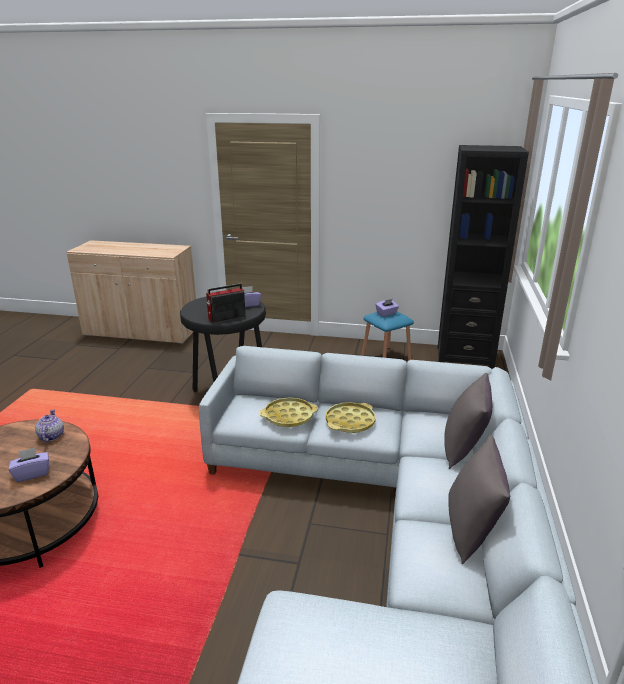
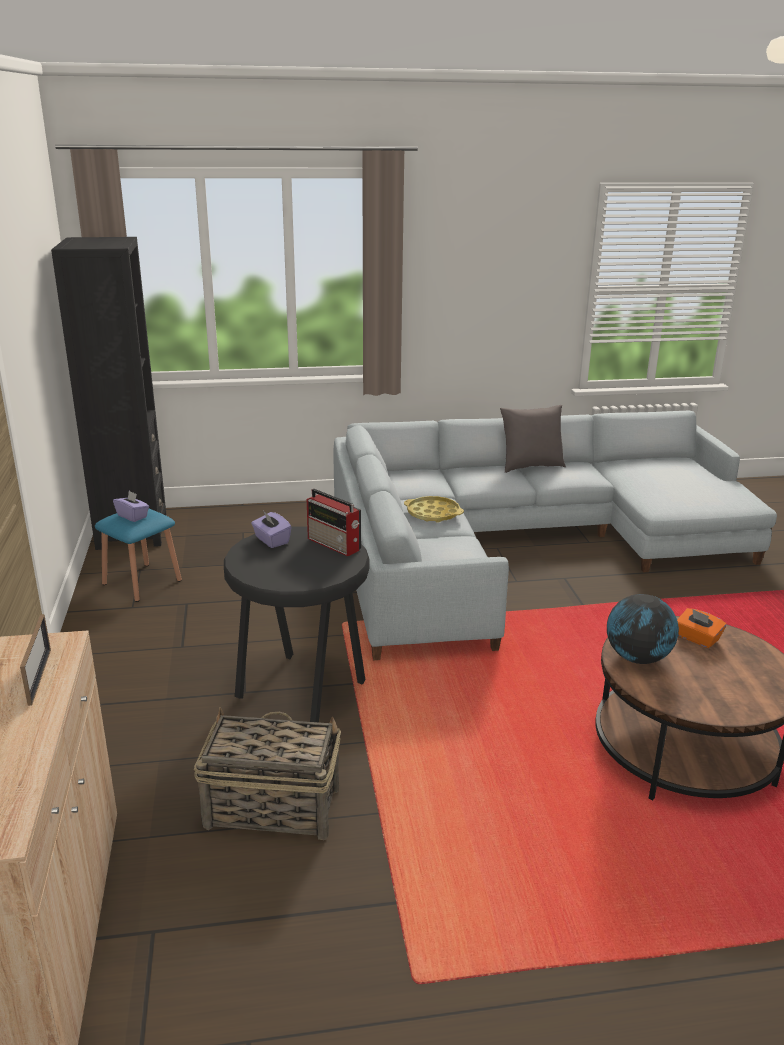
camera: 110 degrees left, 0 degrees up
(32, 473) = (697, 639): purple tissue box -> orange tissue box
(51, 436) = (638, 658): teapot -> globe
(150, 252) = (39, 676): none -> picture frame
(152, 374) = (271, 807): none -> basket
(289, 416) = (449, 542): yellow tray -> none
(463, 449) = (434, 471): grey pillow -> none

